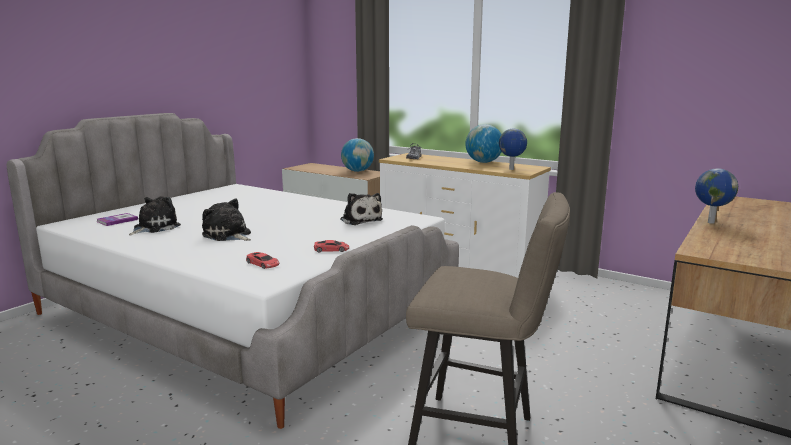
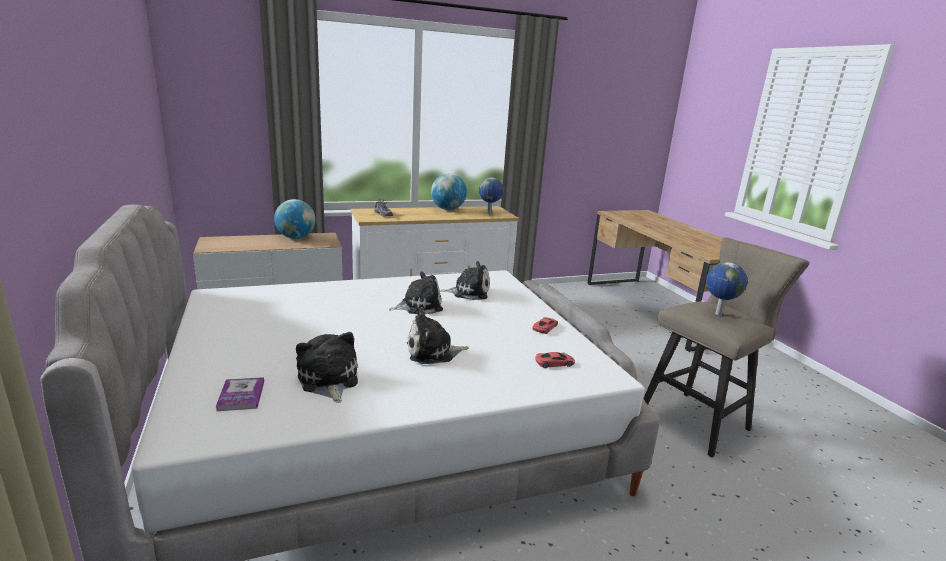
camera: 55 degrees left, 5 degrees up
(303, 217) = (419, 306): none -> plush toy
(710, 222) = (658, 233): globe -> globe (717, 314)

